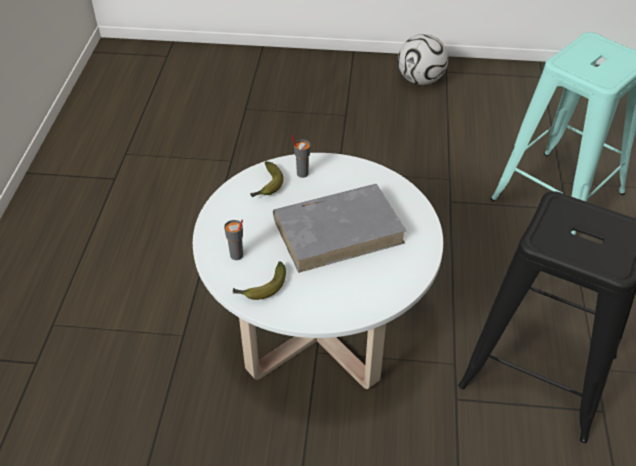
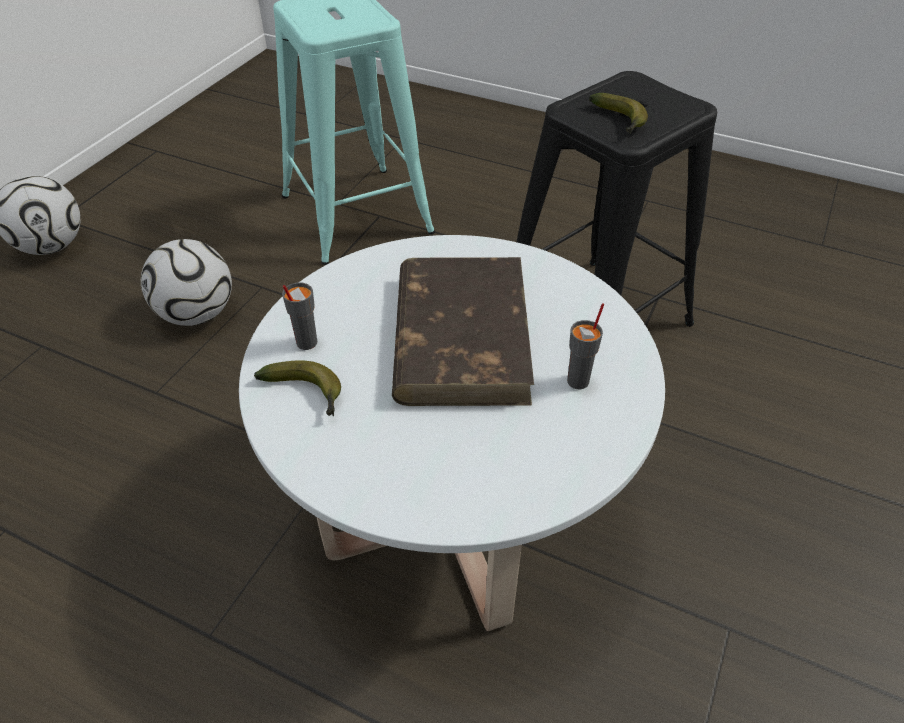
camera: 70 degrees left, 0 degrees up
(236, 255) = (458, 477): grey cup -> grey cup (579, 381)
(261, 288) = (549, 460): banana -> banana (620, 122)
(339, 230) = (461, 335): grey book -> brown book
(407, 161) = (197, 314): none -> football

